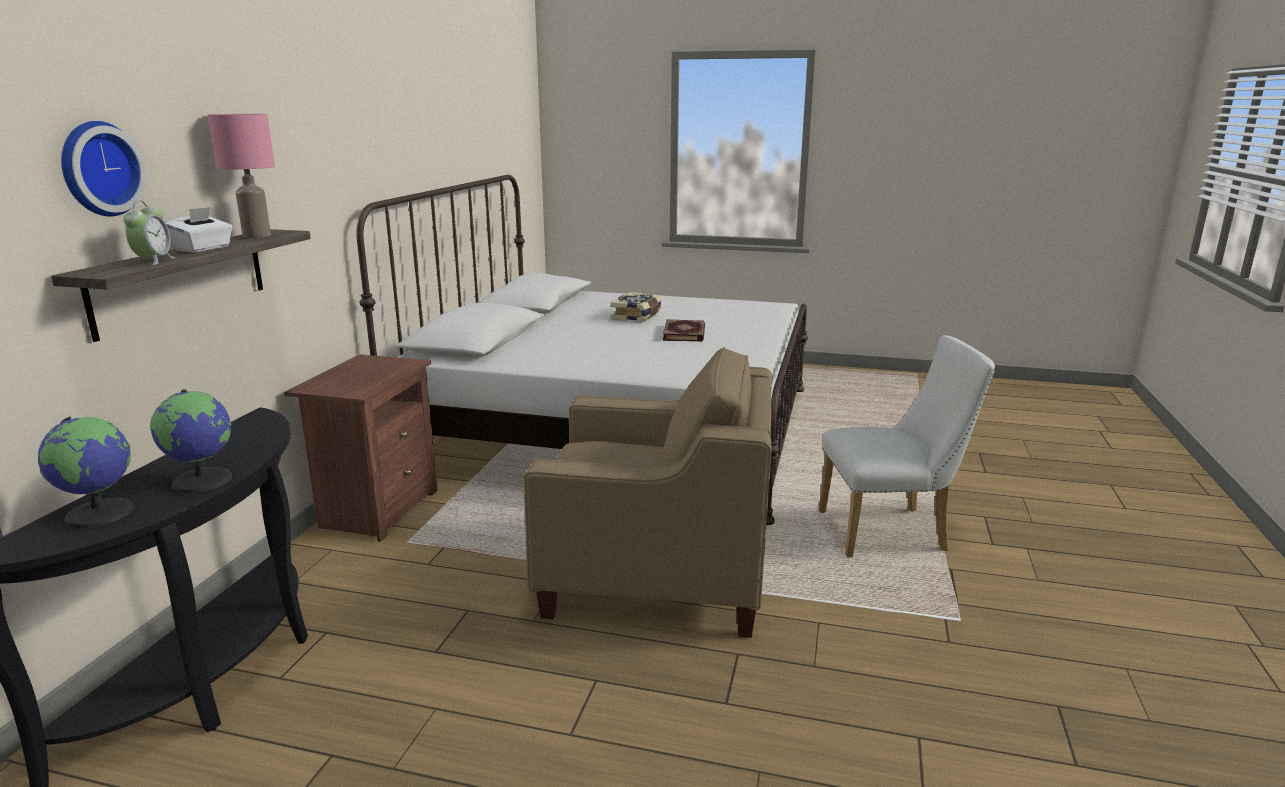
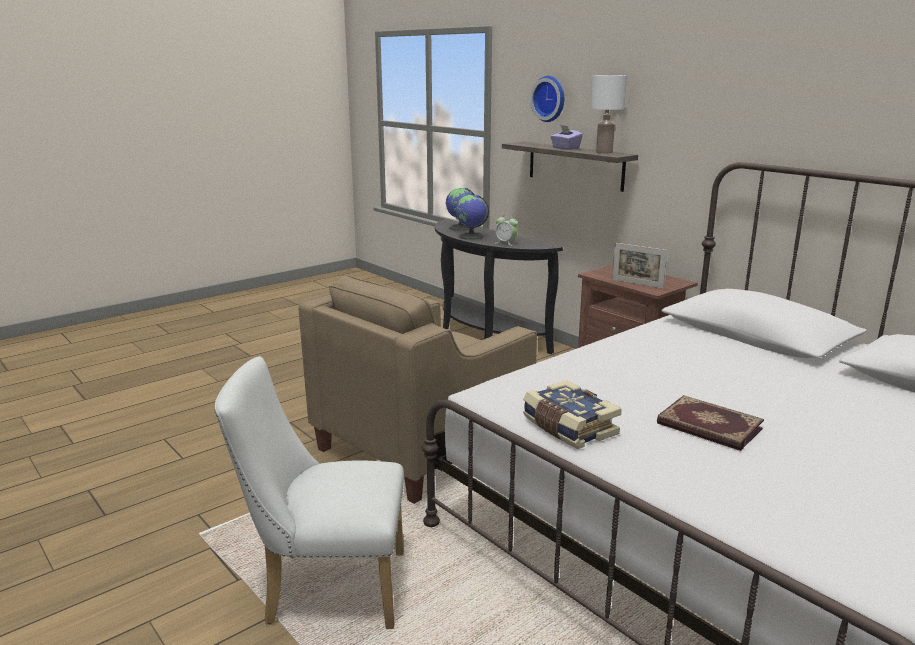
camera: 125 degrees right, 0 degrees up
(153, 261) = (537, 145): alarm clock -> alarm clock (506, 243)
(203, 249) = (565, 148): white tissue box -> purple tissue box
(258, 236) = (604, 152): pink table lamp -> white table lamp
(390, 371) = (637, 284): none -> picture frame
(637, 316) = (836, 427): book -> book (568, 428)
(891, 531) = (325, 588): white chair -> white chair turned 60 degrees clockwise

